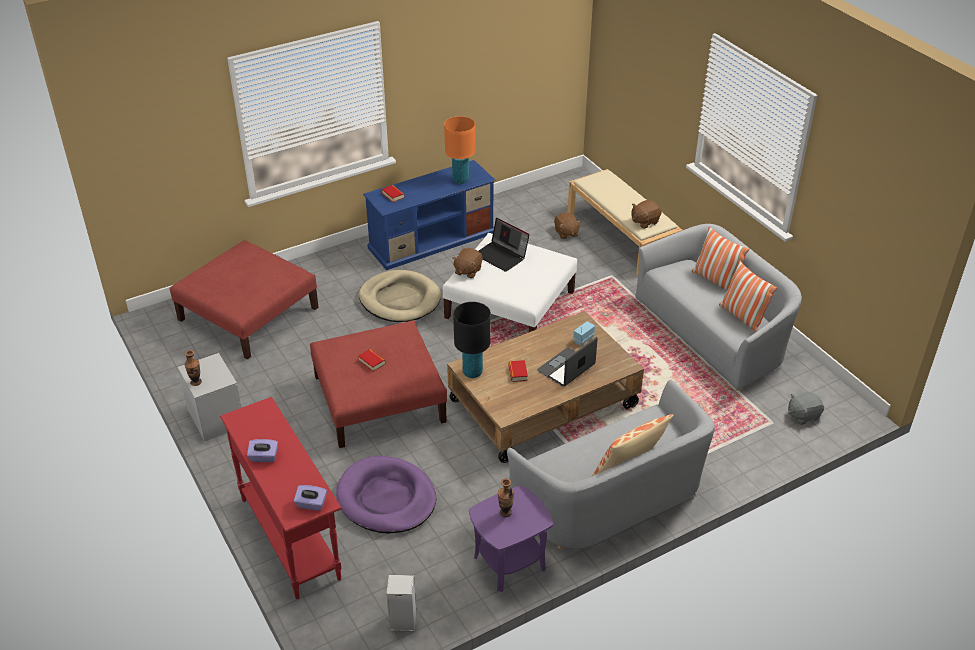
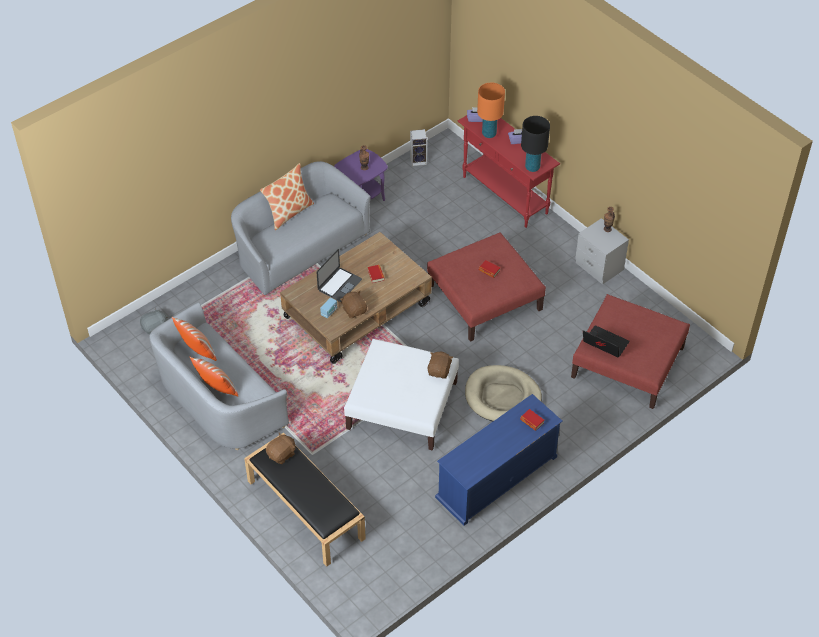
camera: 170 degrees right, 10 degrees up
(386, 498) = (452, 226): purple dog bed -> none
(460, 180) = (472, 454): orange table lamp -> orange table lamp (489, 134)
(472, 372) = (410, 271): black table lamp -> black table lamp (532, 167)
(502, 256) = (413, 393): laptop -> laptop (604, 344)
(566, 233) = (363, 508): brown plush toy -> brown plush toy (354, 310)
(622, 238) = (304, 509): beige bench -> black bench

